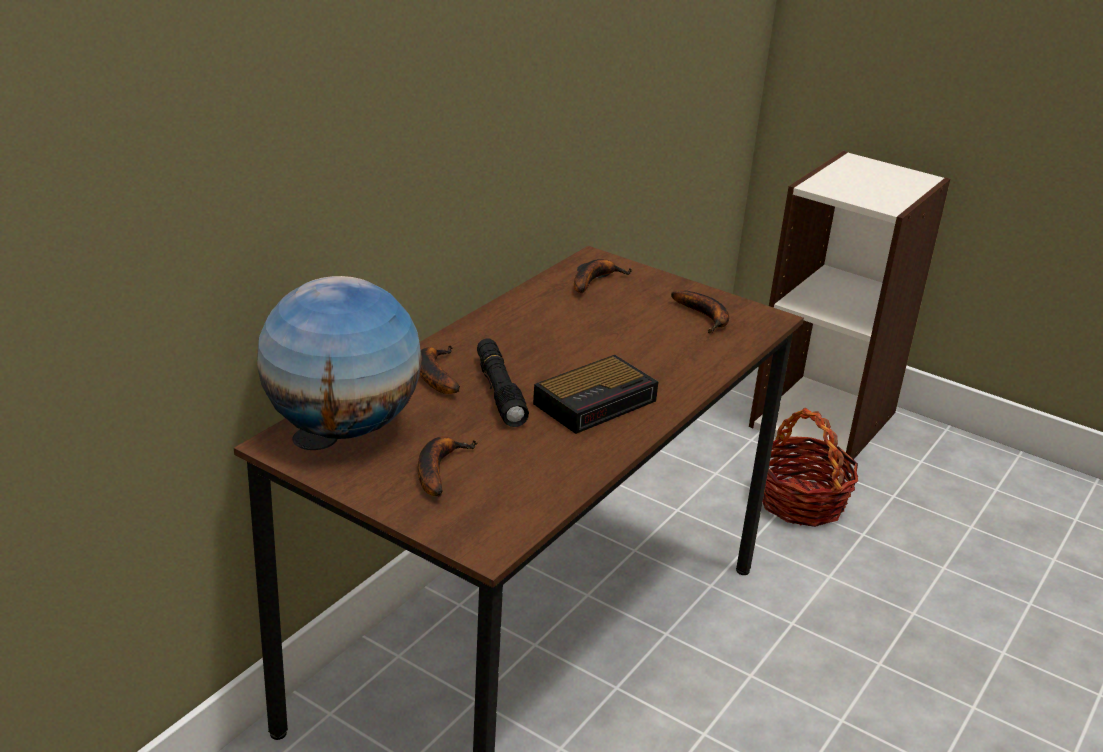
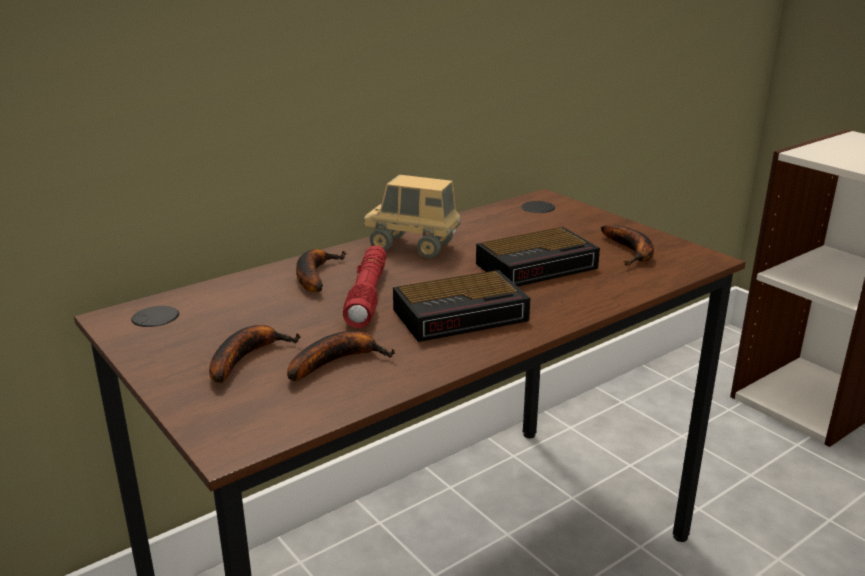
camera: 20 degrees right, 5 degrees down
(341, 426) = (187, 309): globe -> none
(499, 391) = (367, 295): black flashlight -> red flashlight
(505, 331) = (412, 247): none -> toy truck
(594, 280) = (532, 214): banana -> banana (337, 361)
(633, 341) = (539, 265): none -> alarm clock
(800, 502) = (765, 476): basket -> none

